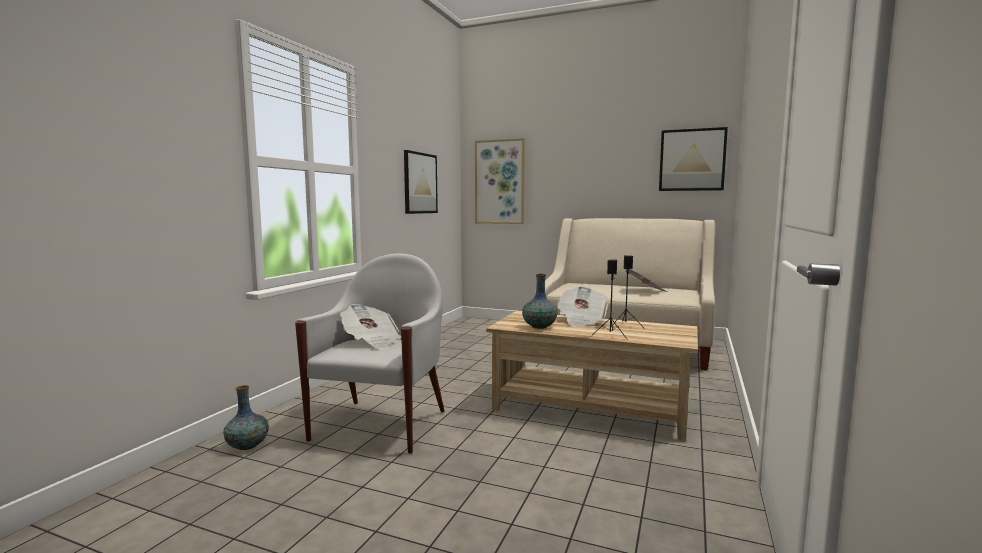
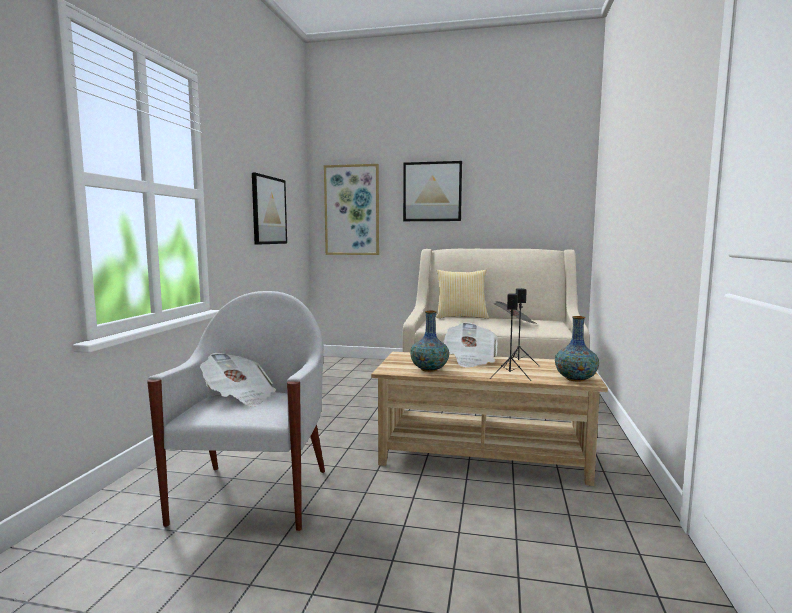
camera: 10 degrees left, 0 degrees up
(247, 446) = (85, 541): vase -> vase (575, 379)
(596, 284) = (461, 317): none -> pillow
(692, 160) = (551, 189): picture -> picture (432, 191)

